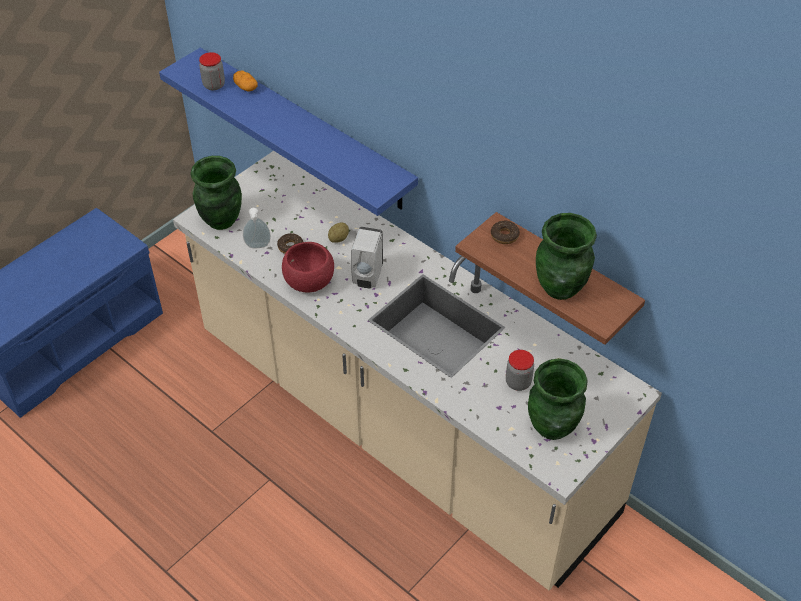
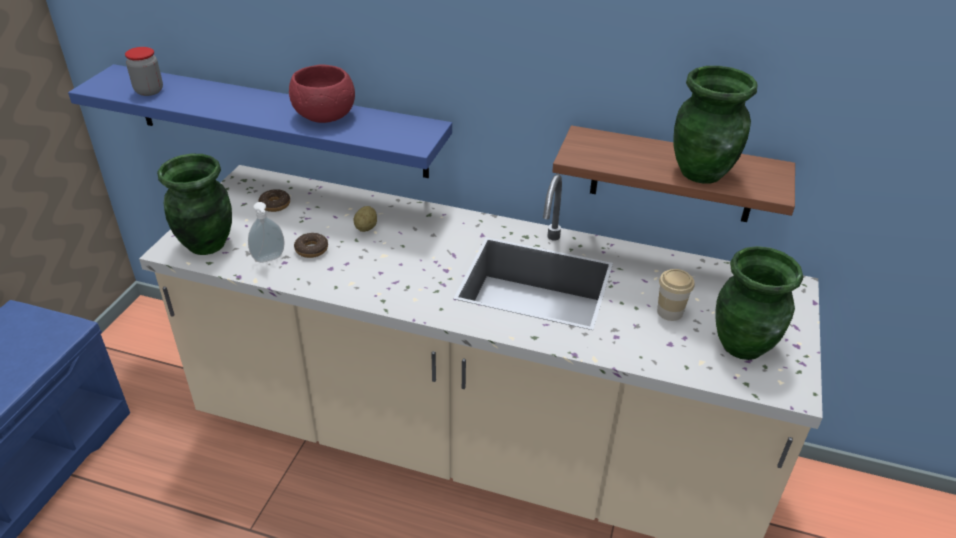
camera: 25 degrees left, 10 degrees down
(245, 87) = (192, 86): potato -> none
(309, 280) = (356, 277): red bowl -> red bowl (325, 115)
(367, 277) = (424, 256): white soap dispenser -> none
(504, 235) = (599, 142): donut -> donut (275, 205)
(518, 382) = (669, 312): jar -> cup

